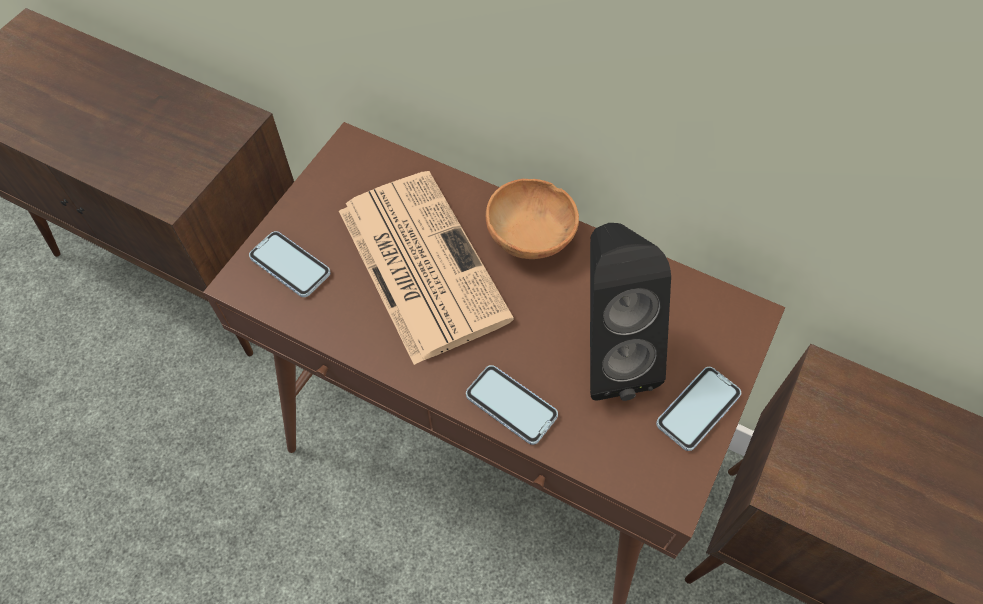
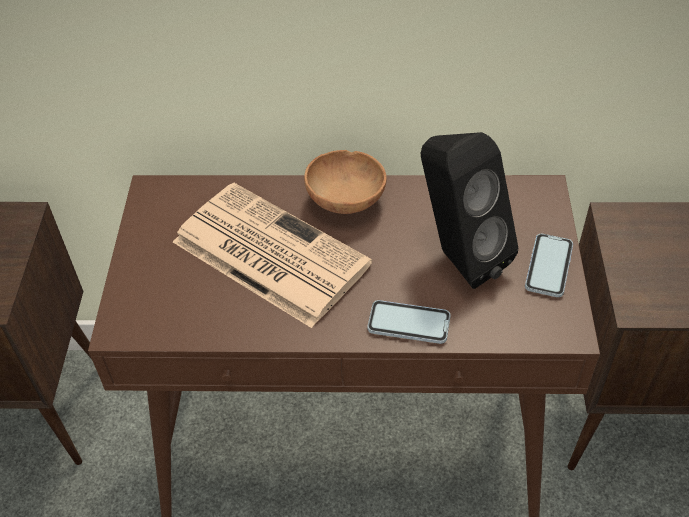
camera: 25 degrees left, 10 degrees down
(290, 265) = (156, 298): phone -> none

